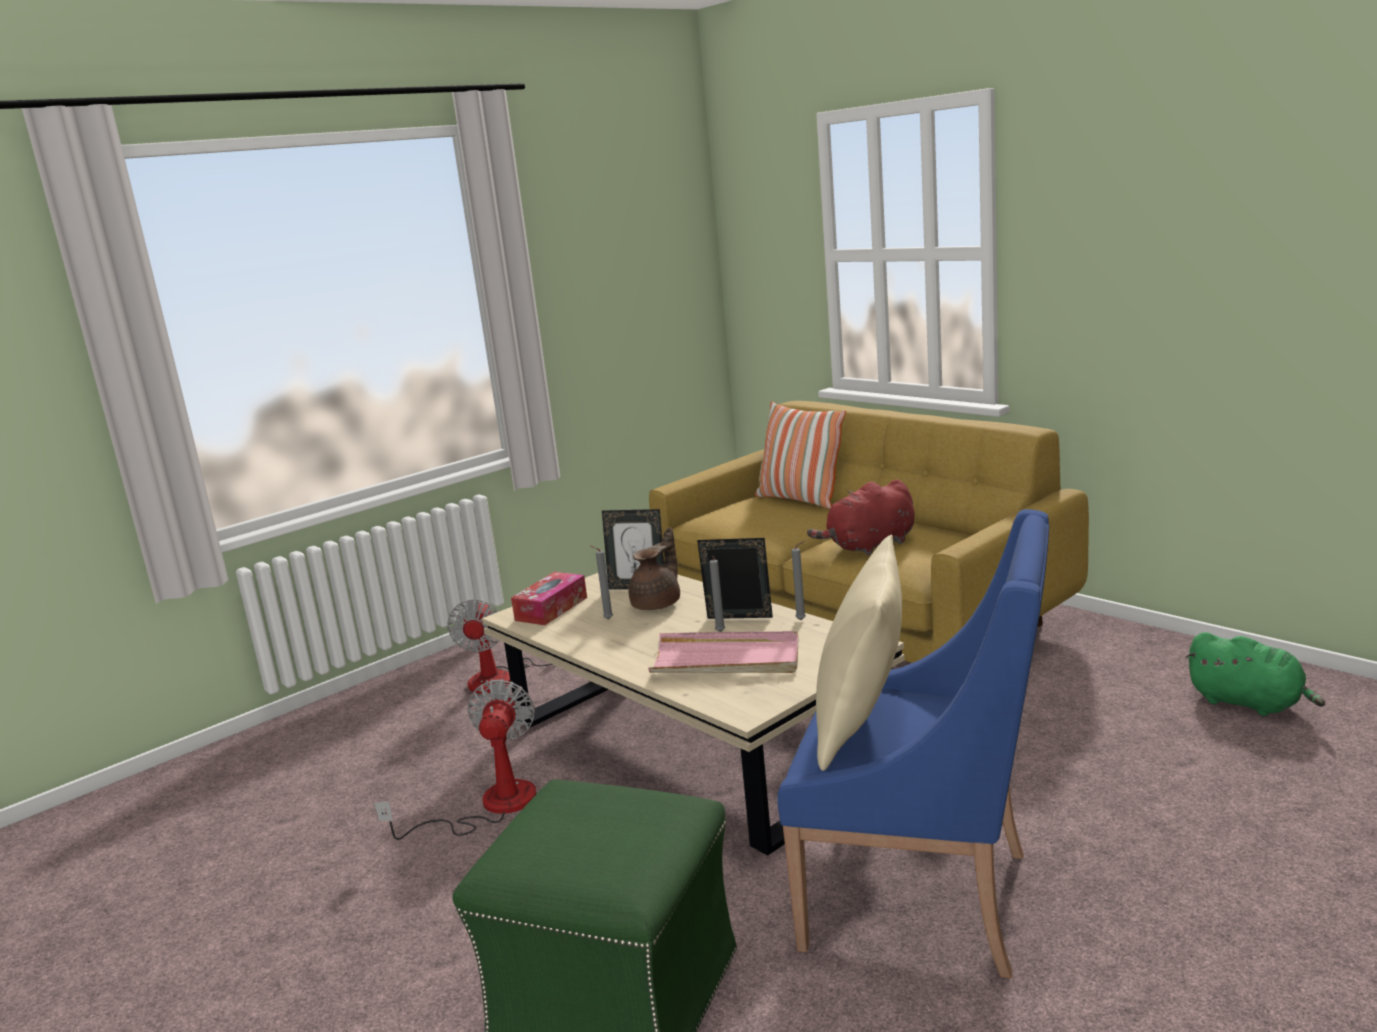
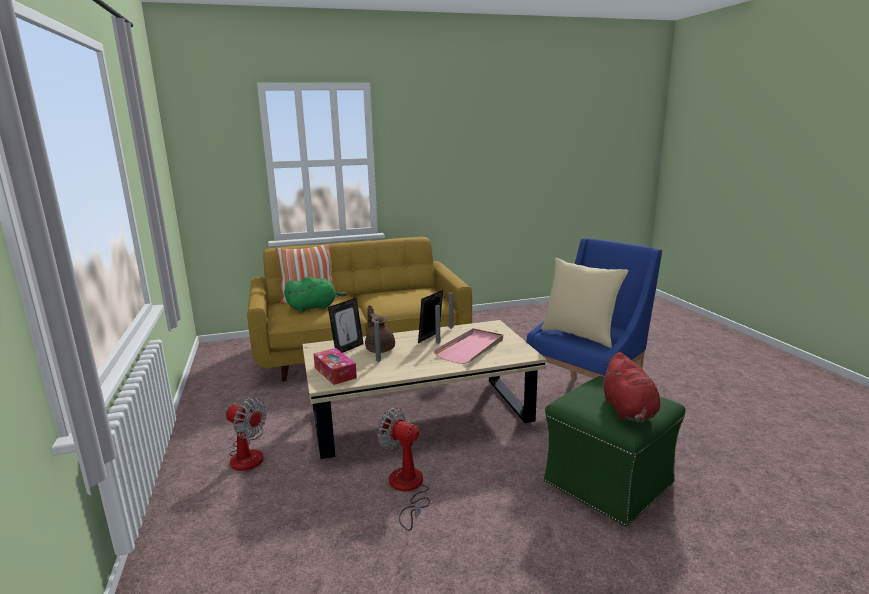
camera: 65 degrees left, 0 degrees up
(869, 546) = (398, 301): red plush toy -> red plush toy (629, 411)
(1249, 703) = (521, 321): green plush toy -> green plush toy (314, 307)

